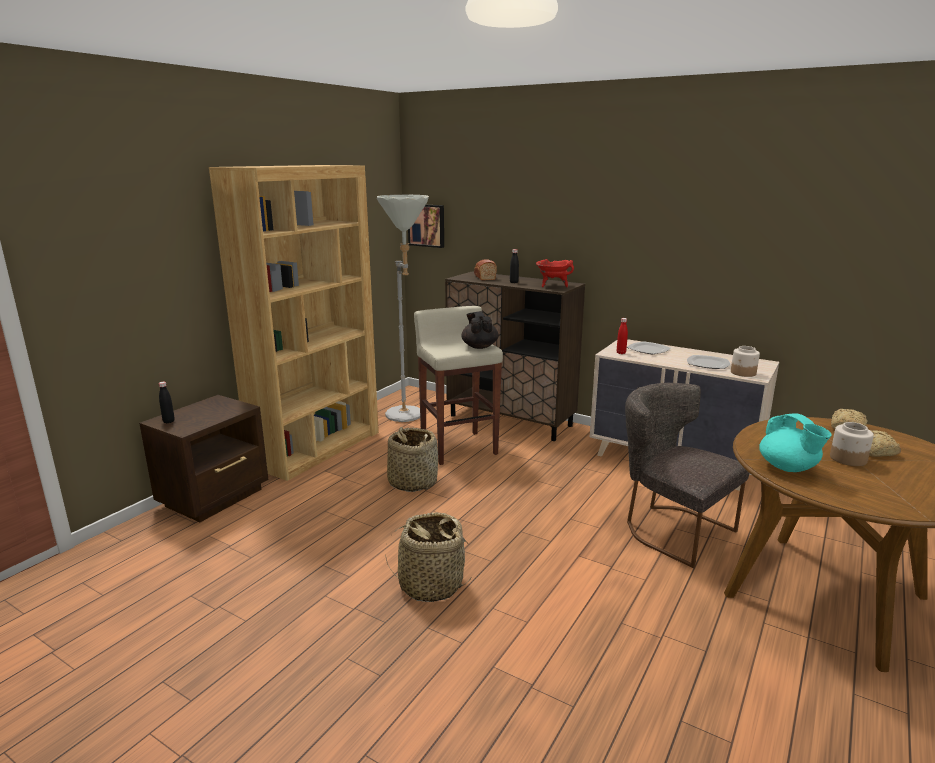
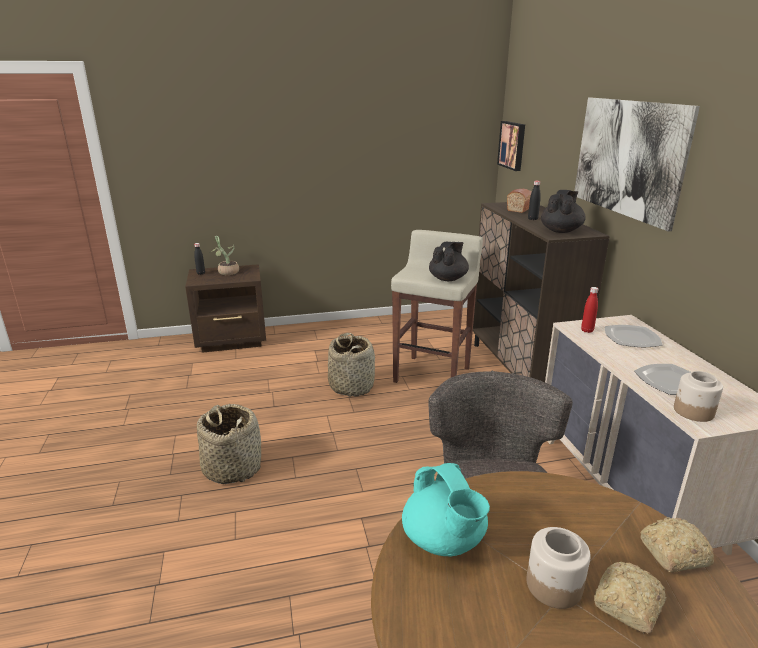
camera: 45 degrees right, 5 degrees up
(198, 411) = (226, 272): none -> potted plant
(317, 448) = (337, 332): brown bookcase -> none
(408, 417) = (438, 333): grey floor lamp -> none
(553, 286) = (561, 231): red cooking pot -> black teapot
(588, 222) = (628, 158): none -> picture
(788, 468) = (444, 540): turquoise teapot -> turquoise teapot turned 45 degrees counterclockwise

